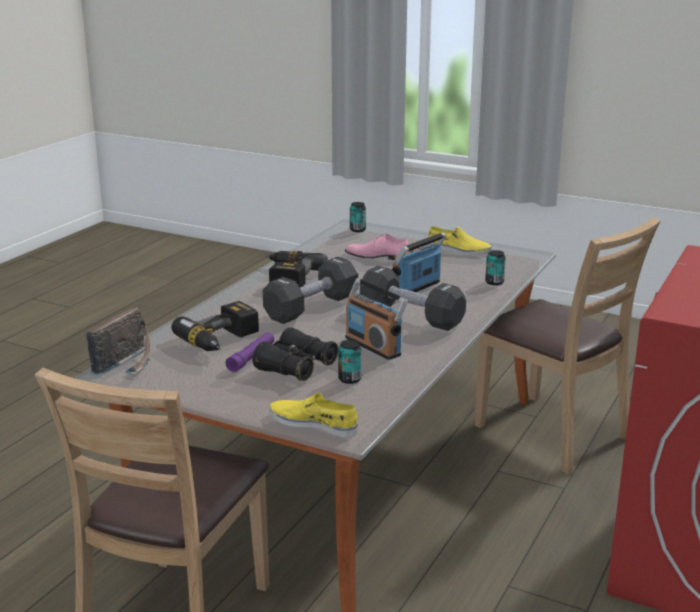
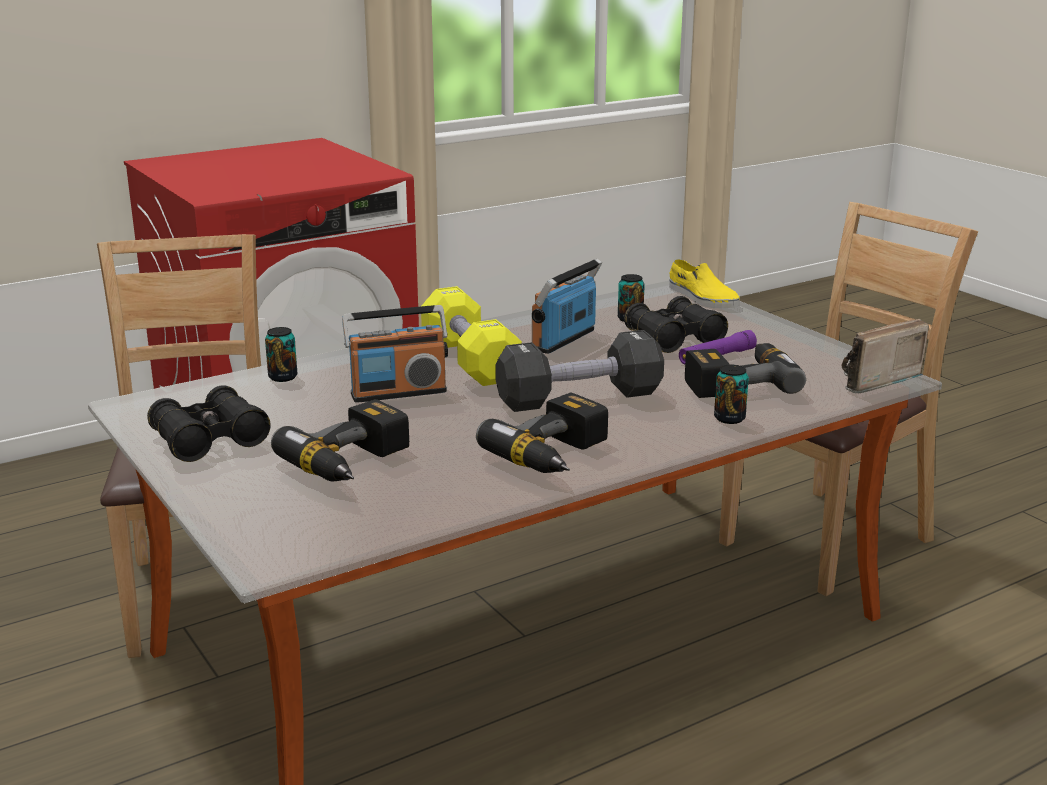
camera: 150 degrees left, 0 degrees up
(357, 230) = (279, 540): can -> can (729, 418)
(373, 346) = (564, 340): radio -> radio turned 135 degrees counterclockwise
(377, 255) = (353, 463): pink shoe -> power drill
(411, 316) = (470, 360): black dumbbell -> yellow dumbbell
(458, 250) = (209, 440): yellow shoe -> black binoculars

